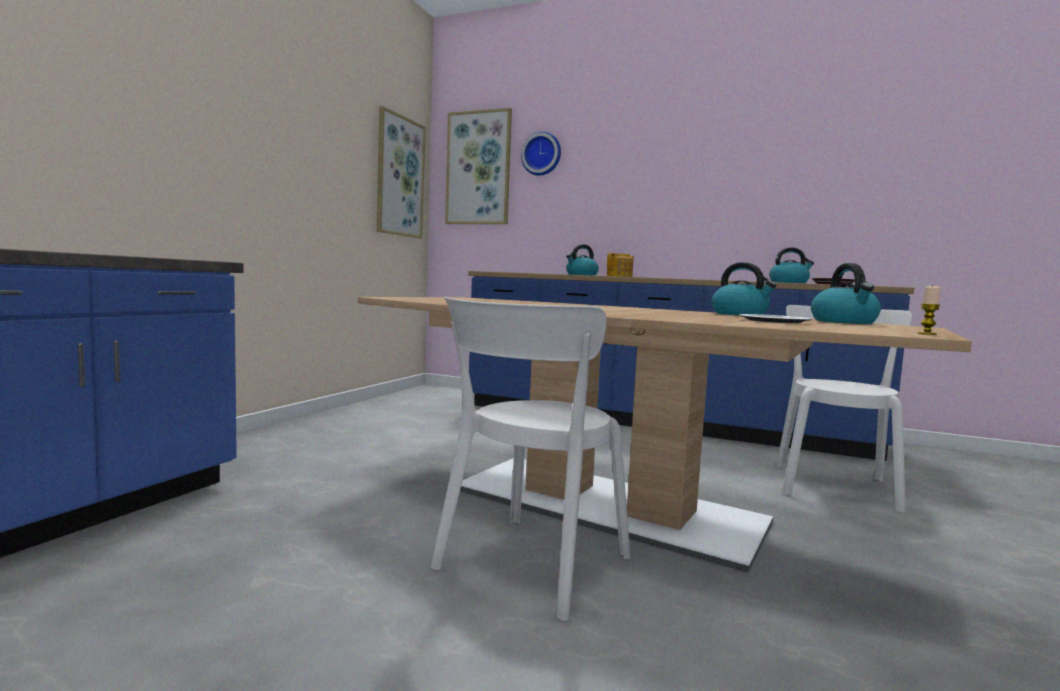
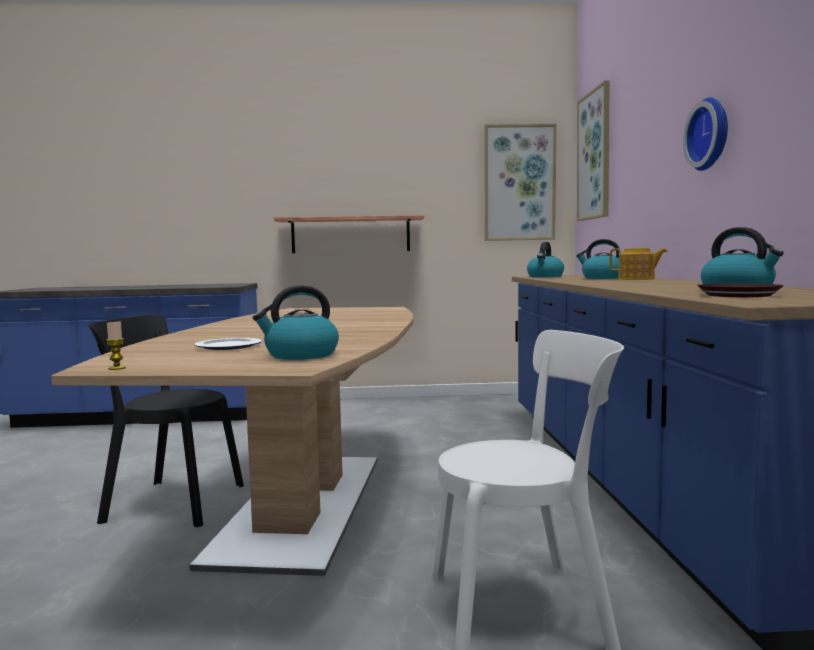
camera: 65 degrees right, 0 degrees up
(259, 202) = (350, 235): none -> shelf
(528, 565) = (169, 502): white chair -> black chair
(542, 154) = (626, 127): wall clock -> wall clock (711, 134)
(740, 314) = (354, 338): kettle -> kettle (545, 276)

